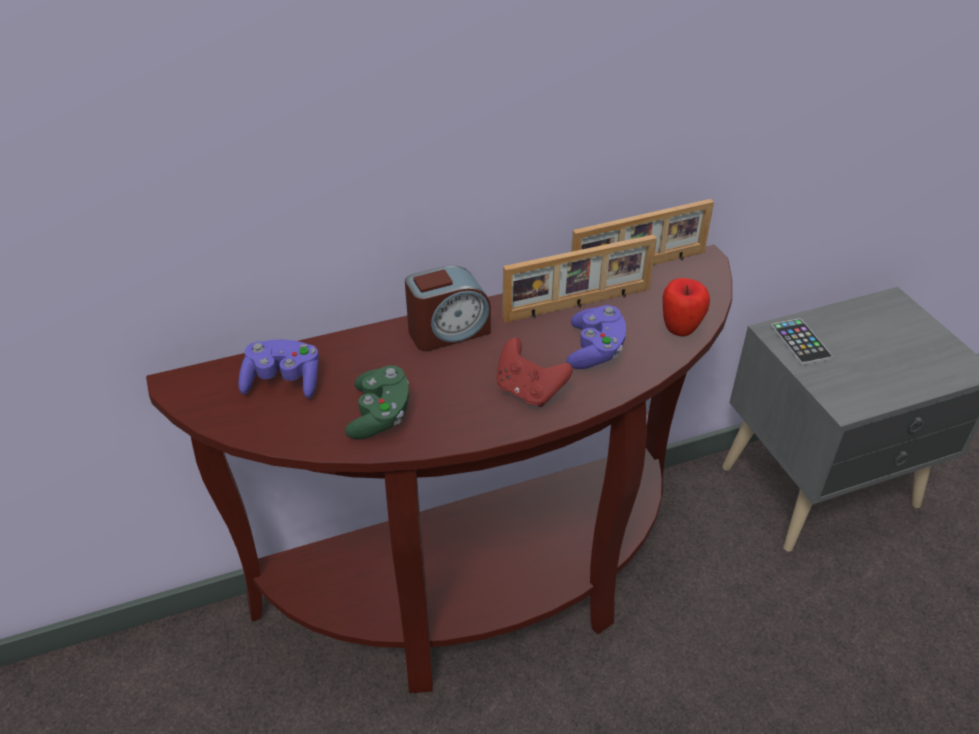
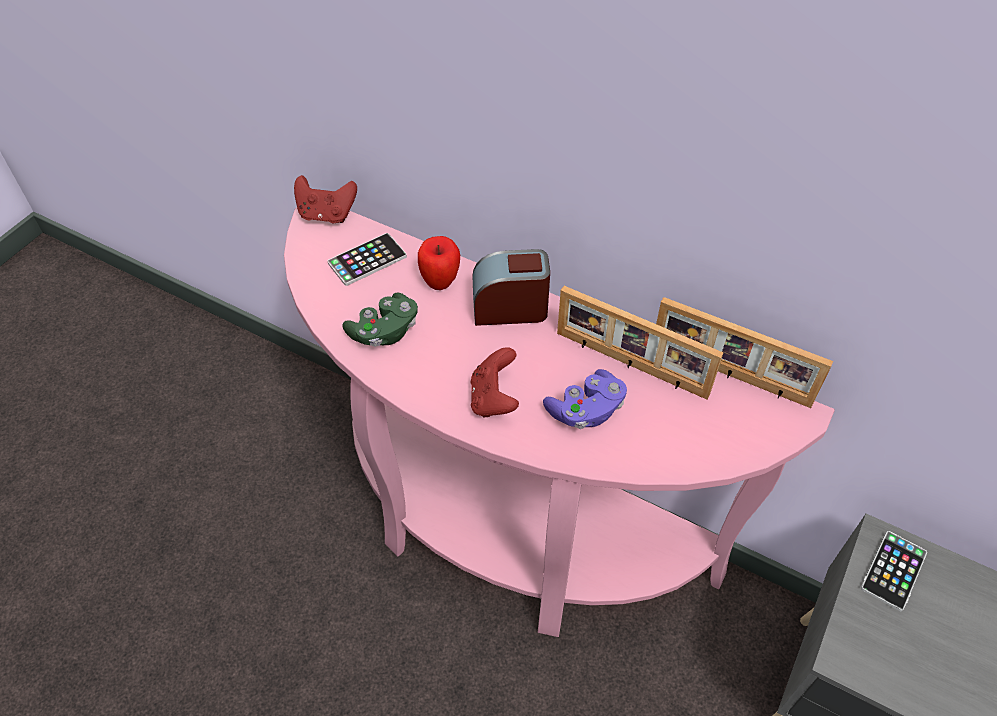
camera: 50 degrees right, 10 degrees up
(191, 377) = (327, 214): none -> red game controller
(283, 382) = (367, 260): purple game controller -> phone
(448, 331) = (510, 308): alarm clock -> alarm clock turned 150 degrees clockwise
(484, 591) = (504, 528): brown console table -> pink console table
(680, 329) = (677, 453): apple -> apple (440, 282)

